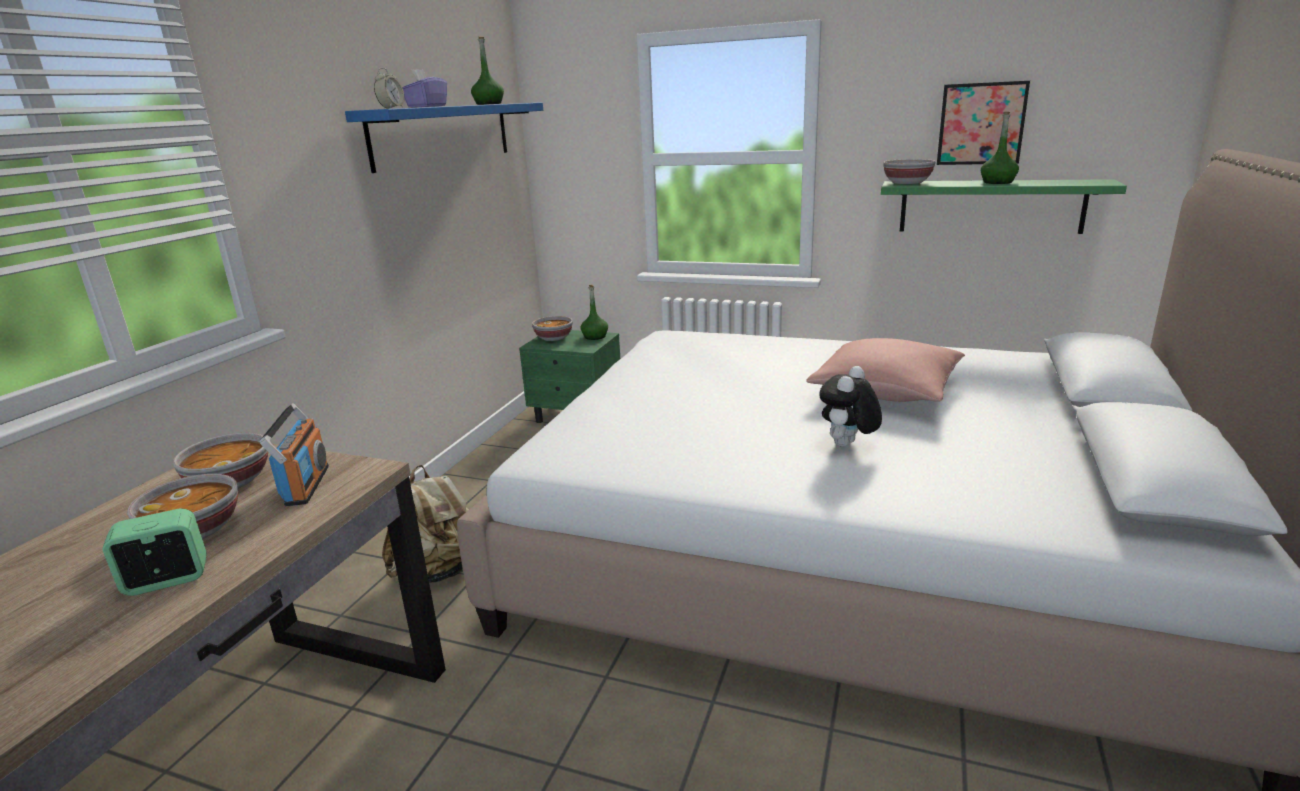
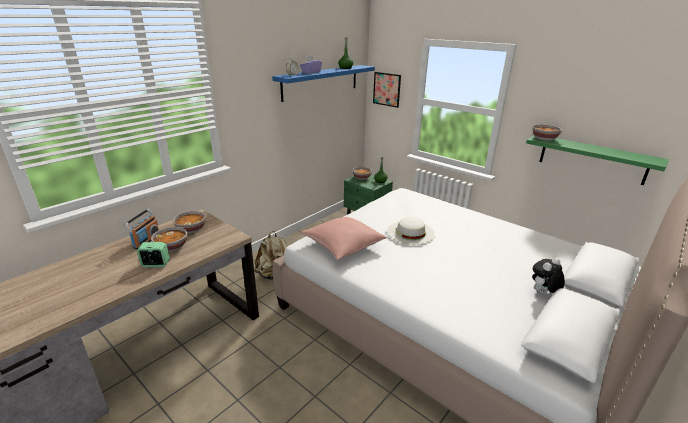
camera: 20 degrees right, 5 degrees up
(306, 485) = (213, 237): radio -> radio (146, 241)
(739, 391) = (410, 232): none -> white hat
(847, 446) = (436, 274): plush toy -> plush toy (542, 293)
(885, 390) = (479, 250): pink pillow -> pink pillow (343, 245)
(981, 124) = (594, 113): picture -> picture (386, 89)
(997, 182) = (594, 148): green bottle -> none

